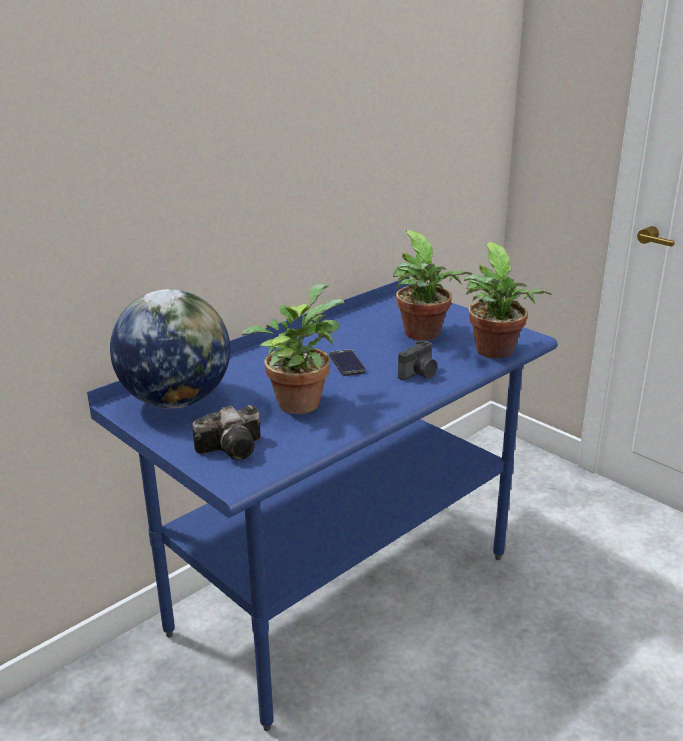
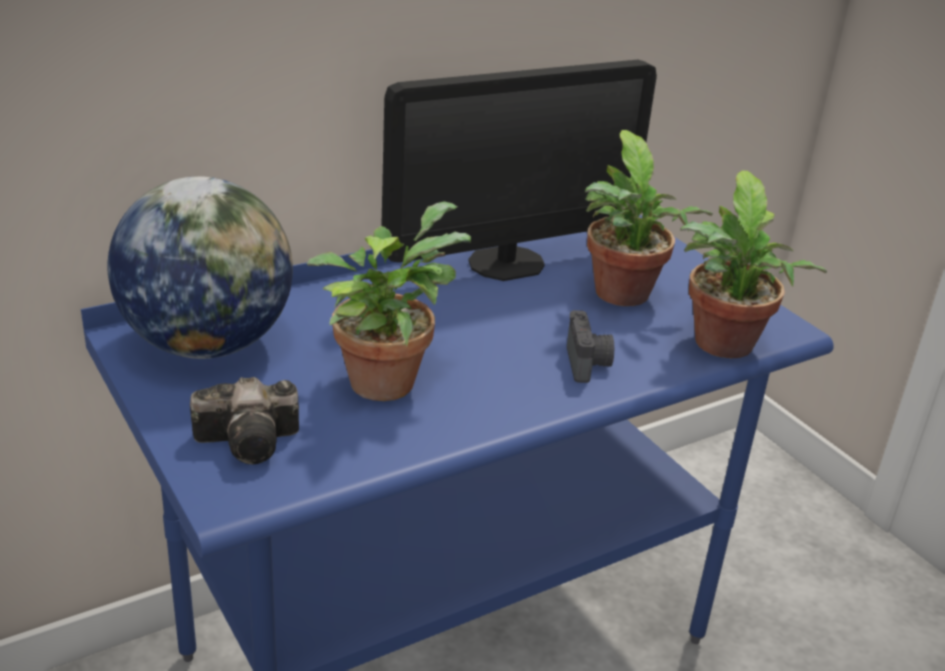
camera: 10 degrees right, 5 degrees up
(343, 328) = (506, 263): none -> monitor
(347, 363) = (485, 325): phone -> none
(419, 374) = (588, 364): camera -> camera turned 60 degrees counterclockwise

